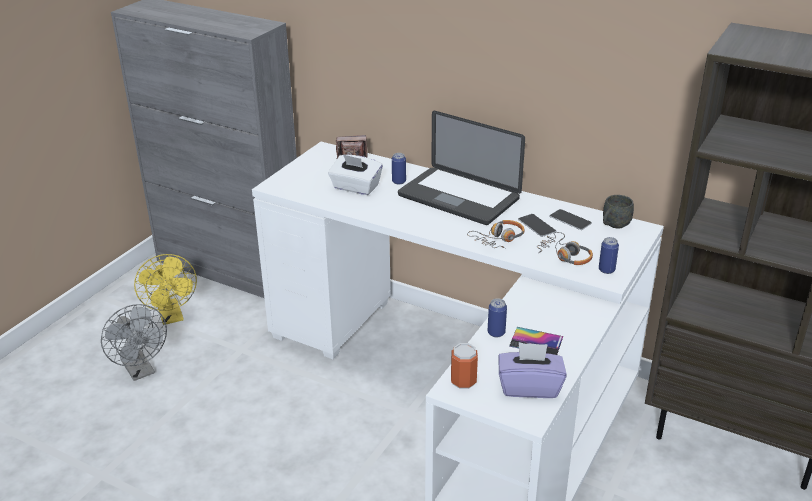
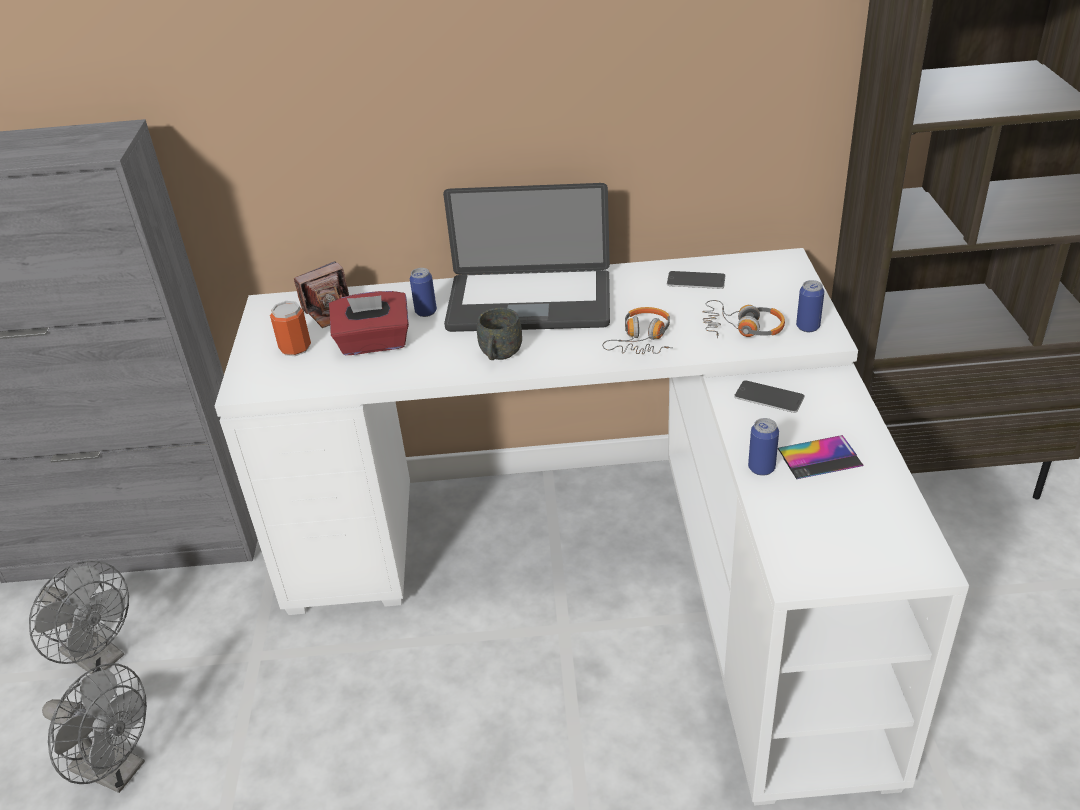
camera: 30 degrees left, 5 degrees up
(172, 317) = (100, 659): yellow fan -> grey fan
(355, 187) = (374, 343): white tissue box -> red tissue box
(463, 381) = (798, 556): can -> can (295, 348)
(529, 387) = (880, 522): purple tissue box -> none
(536, 225) = (666, 303): phone -> phone (769, 397)
(613, 225) = (751, 268): grey mug -> grey mug (499, 356)

